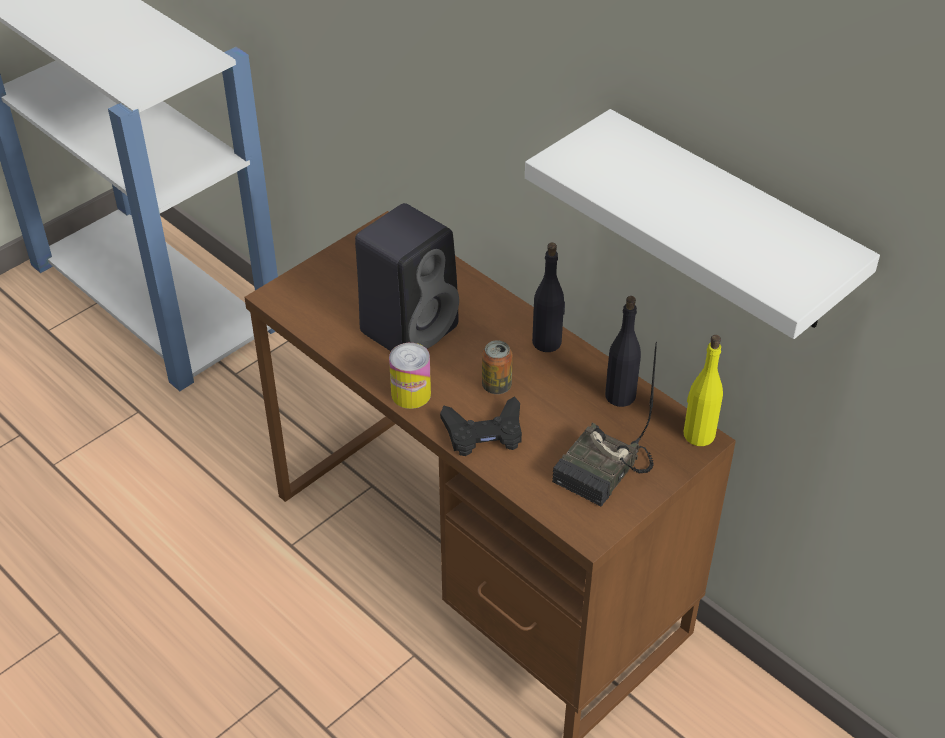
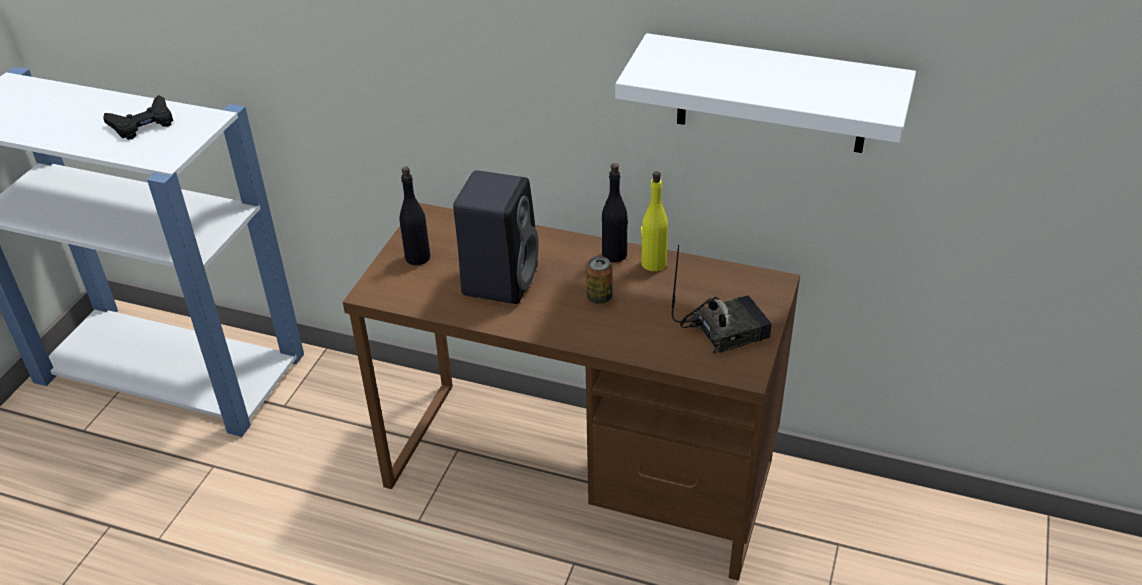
camera: 25 degrees left, 5 degrees down
(411, 394) = (536, 326): can -> none
(484, 433) = (615, 333): black game controller -> black game controller (143, 124)
(603, 473) = (725, 329): radio -> radio turned 120 degrees counterclockwise
(620, 395) = (696, 273): black bottle -> black bottle (417, 257)
(698, 434) = (772, 280): yellow bottle -> yellow bottle (653, 263)

